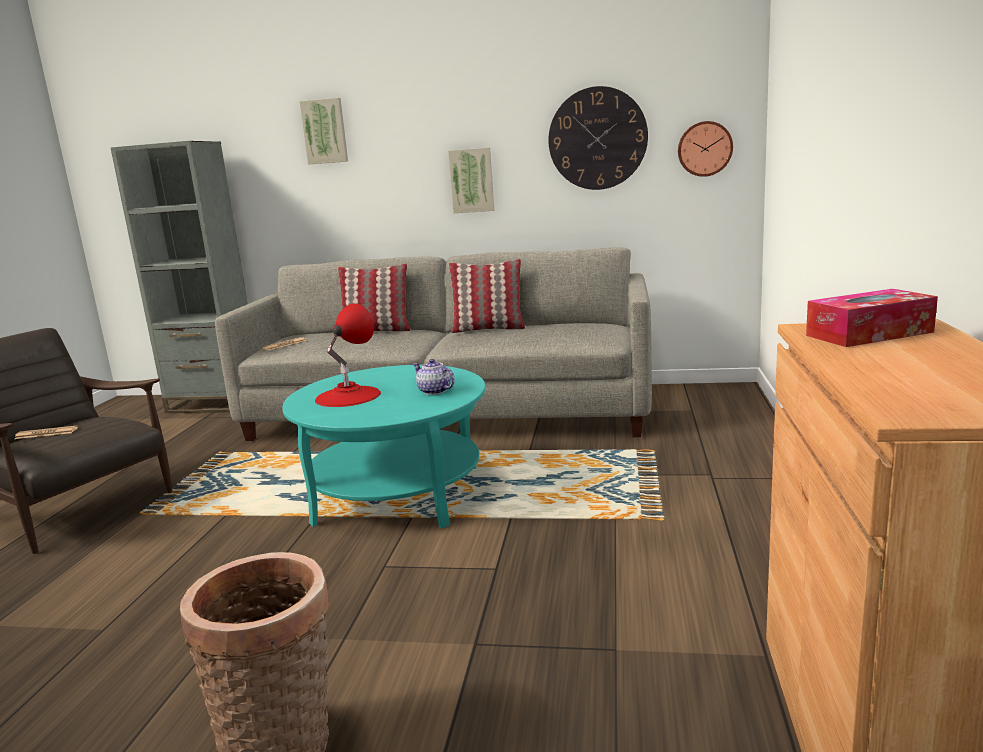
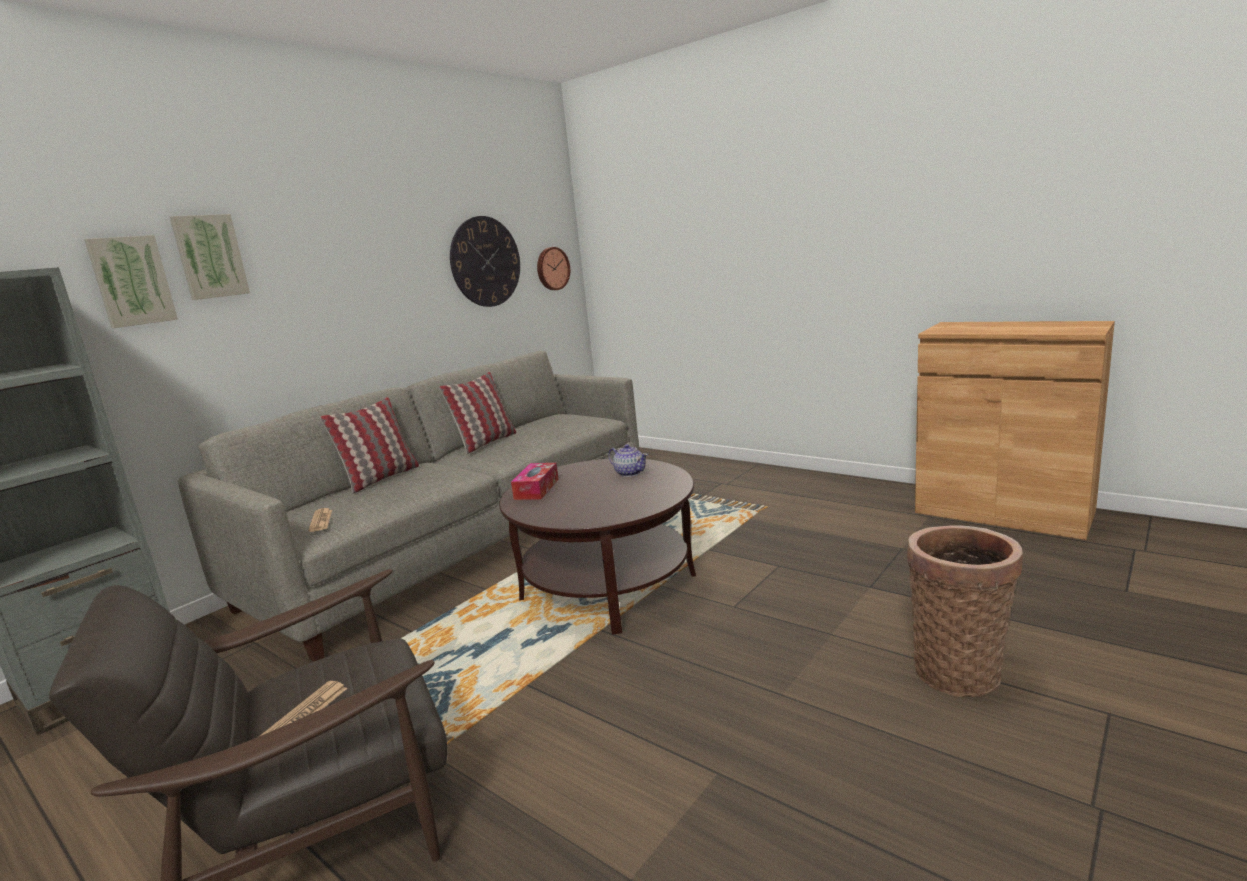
camera: 60 degrees left, 0 degrees up
(348, 396) = (583, 501): red table lamp -> none
(397, 494) = (608, 586): turquoise coffee table -> brown coffee table
(434, 391) = (629, 473): teapot -> teapot turned 120 degrees counterclockwise
(472, 180) = (389, 306): picture -> picture (131, 281)
(869, 334) = (959, 327): tissue box -> tissue box (536, 489)

